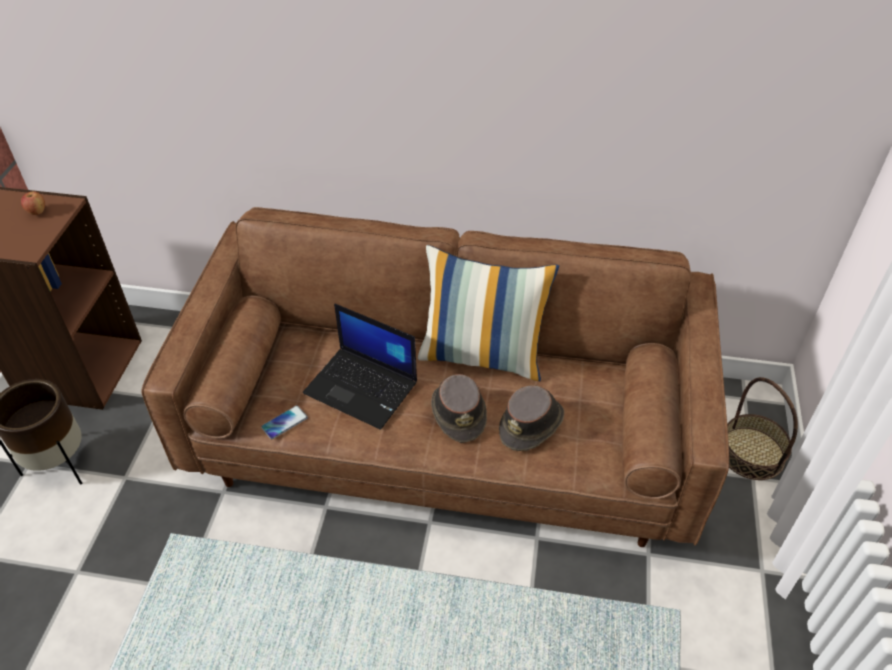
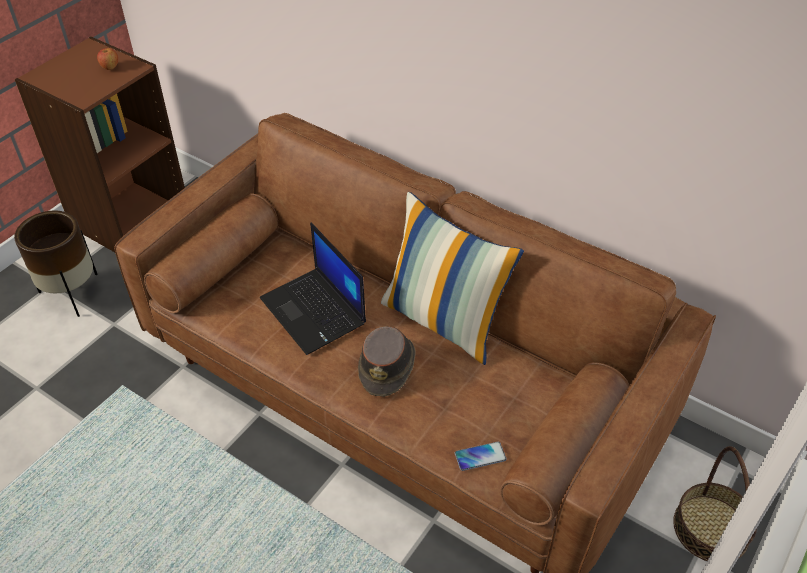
camera: 25 degrees right, 0 degrees up
(284, 423) = (229, 318): phone -> phone (480, 456)
(532, 424) = (450, 403): brown hat -> none

